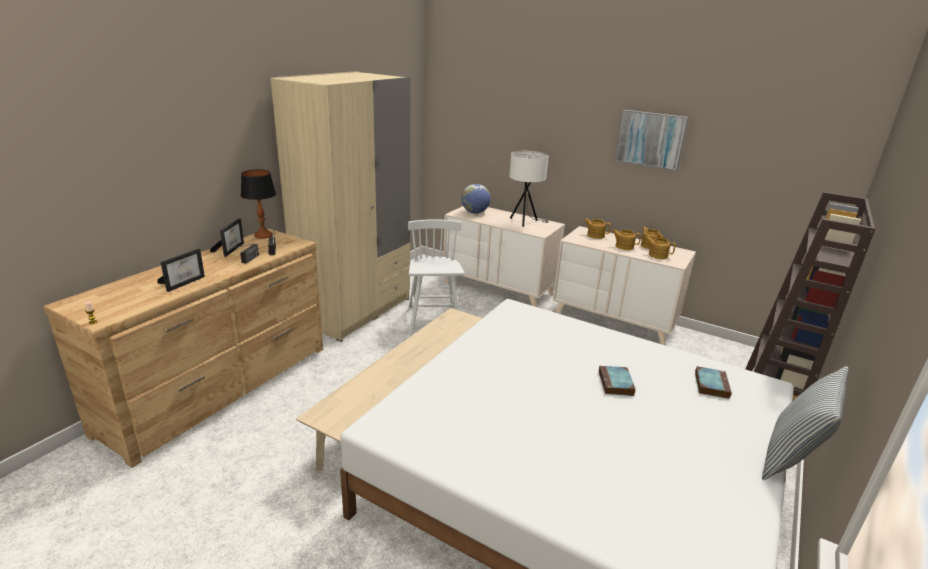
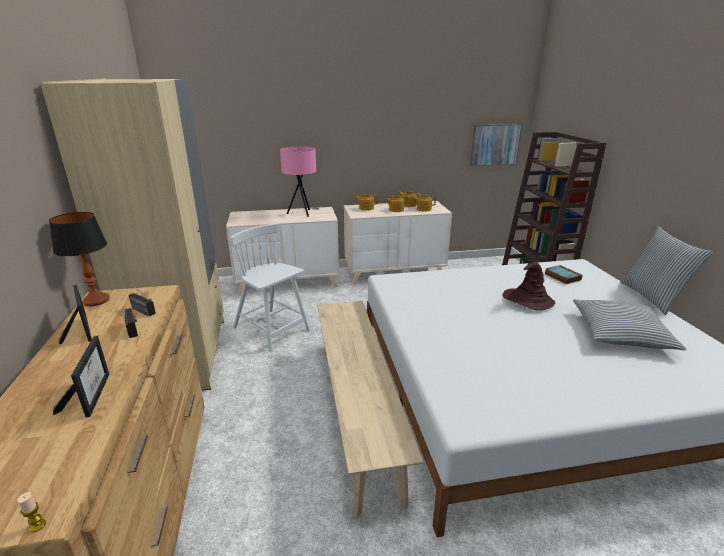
camera: 40 degrees left, 0 degrees up
(475, 212) = (250, 217): globe -> none
(525, 222) = (302, 213): white table lamp -> pink table lamp
(616, 384) = (527, 300): book -> brown hat
(650, 139) = (390, 119): picture -> picture (495, 145)
(656, 460) = (620, 333): none -> pillow

